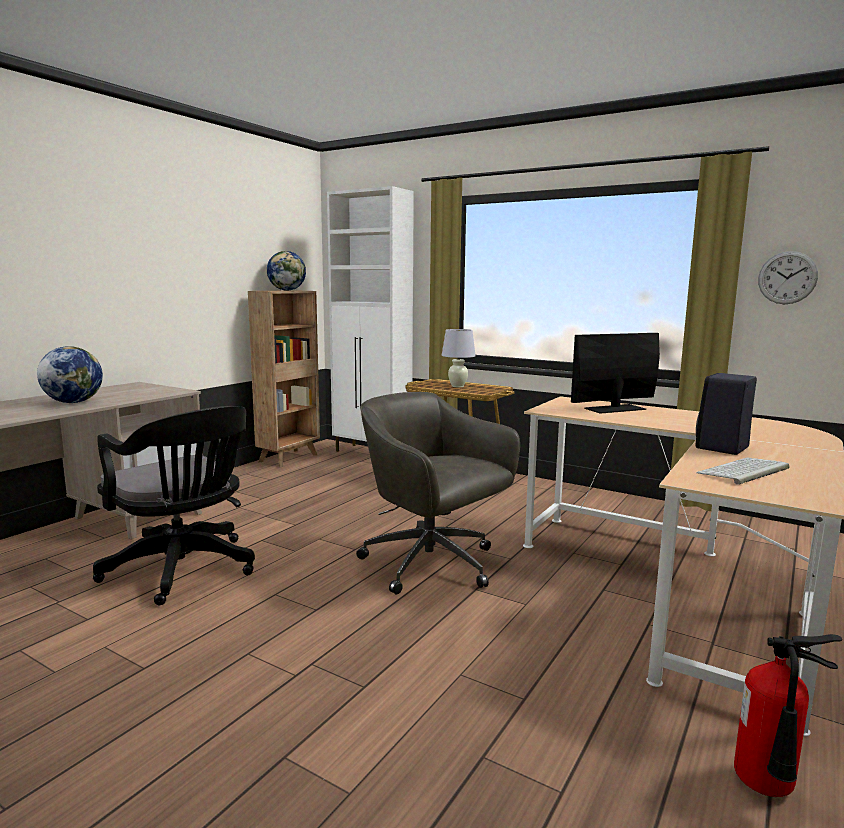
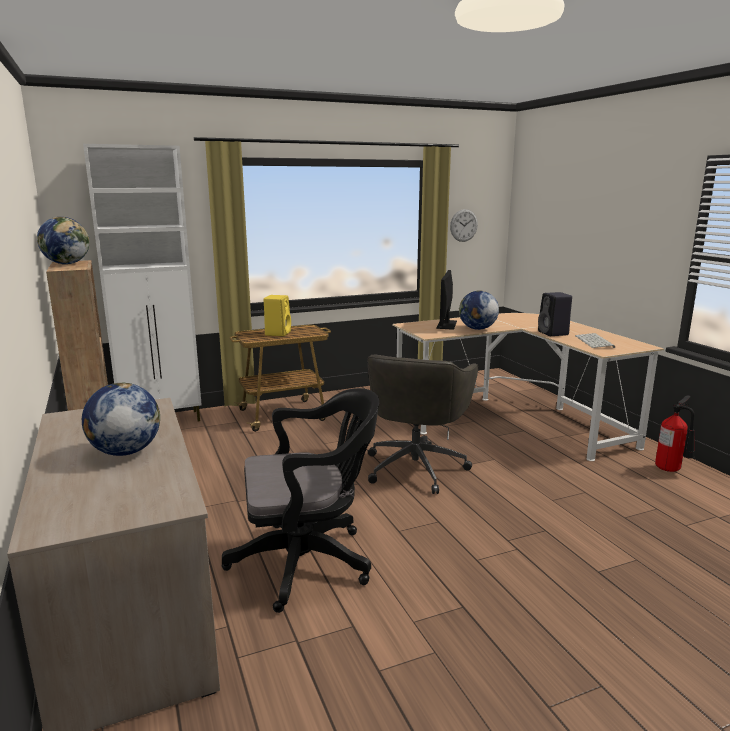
camera: 55 degrees left, 5 degrees up
(433, 565) = (416, 466): grey office chair -> grey office chair turned 60 degrees counterclockwise
(457, 386) = (278, 333): white table lamp -> yellow speaker
(631, 419) = (477, 329): none -> globe

